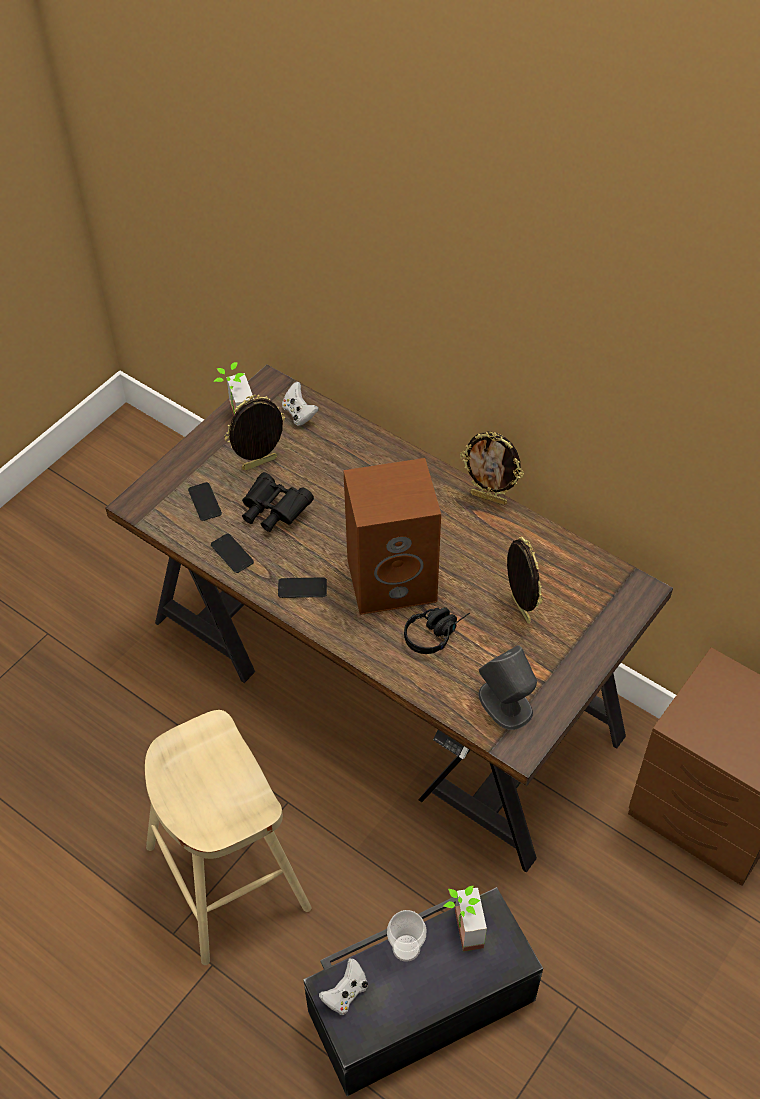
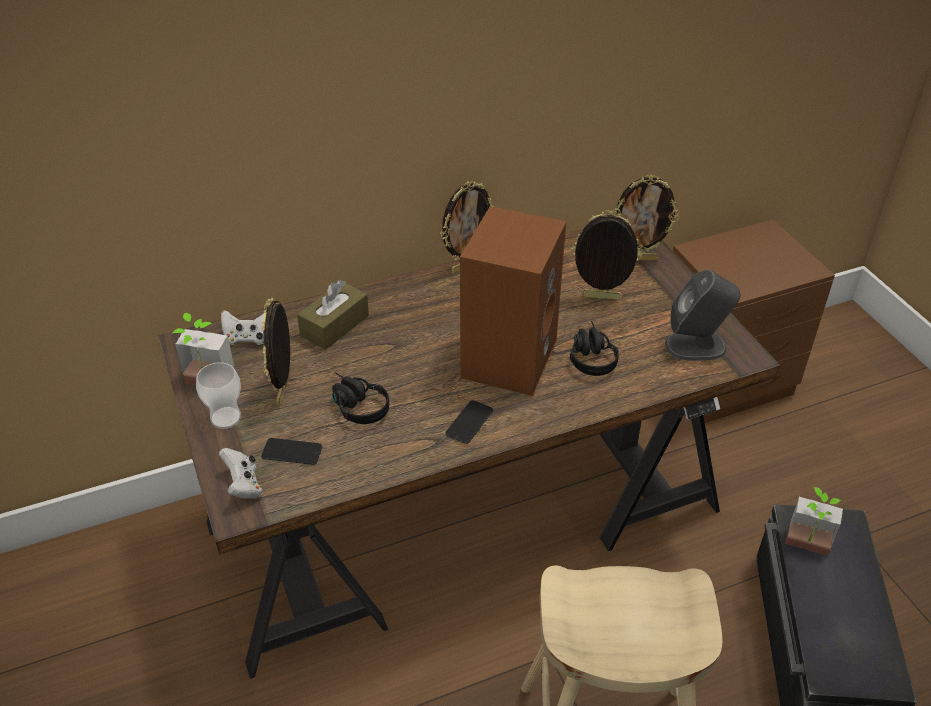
camera: 60 degrees left, 10 degrees down
(232, 554) = (381, 457): phone -> none
(273, 512) = (355, 405): black binoculars -> black headphones
(345, 993) = (838, 664): white game controller -> white game controller (244, 485)
(350, 454) = (335, 325): none -> brown tissue box
(406, 947) = (808, 595): cup -> cup (226, 418)
(601, 614) = (638, 258): none -> picture frame

